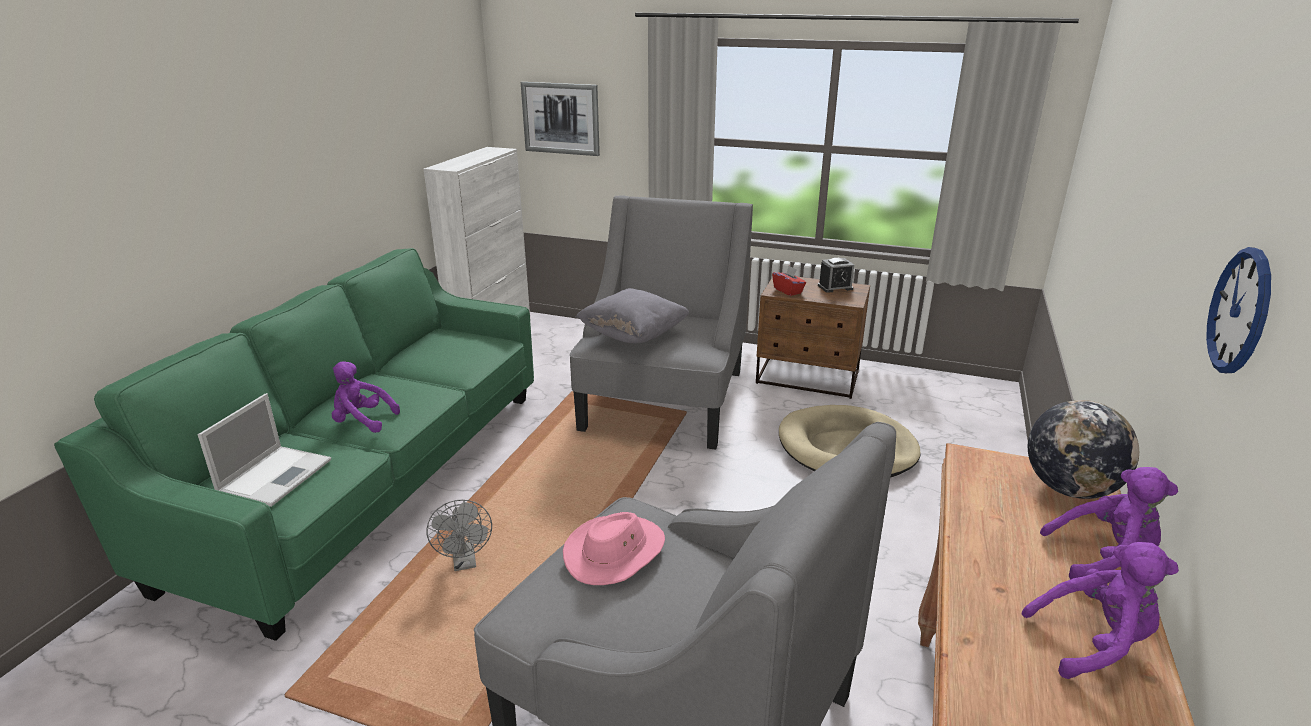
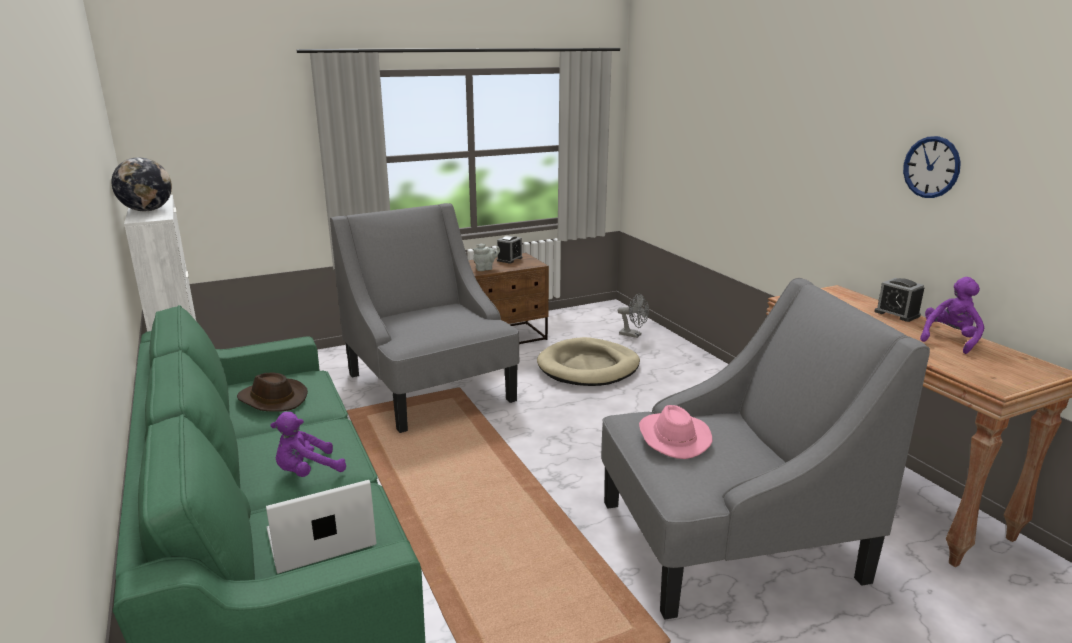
camera: 45 degrees left, 5 degrees down
(276, 475) = (318, 539): laptop -> laptop turned 90 degrees counterclockwise
(441, 352) = (271, 399): none -> brown hat
(465, 563) = (469, 552): grey fan -> grey fan (633, 335)
(561, 118) = (213, 157): picture -> none
(633, 335) = (427, 329): grey pillow -> none
(788, 291) = (485, 269): red tissue box -> grey teapot
(1069, 489) = (840, 296): globe -> globe (147, 210)
(1103, 558) = (897, 314): purple plush toy -> alarm clock

